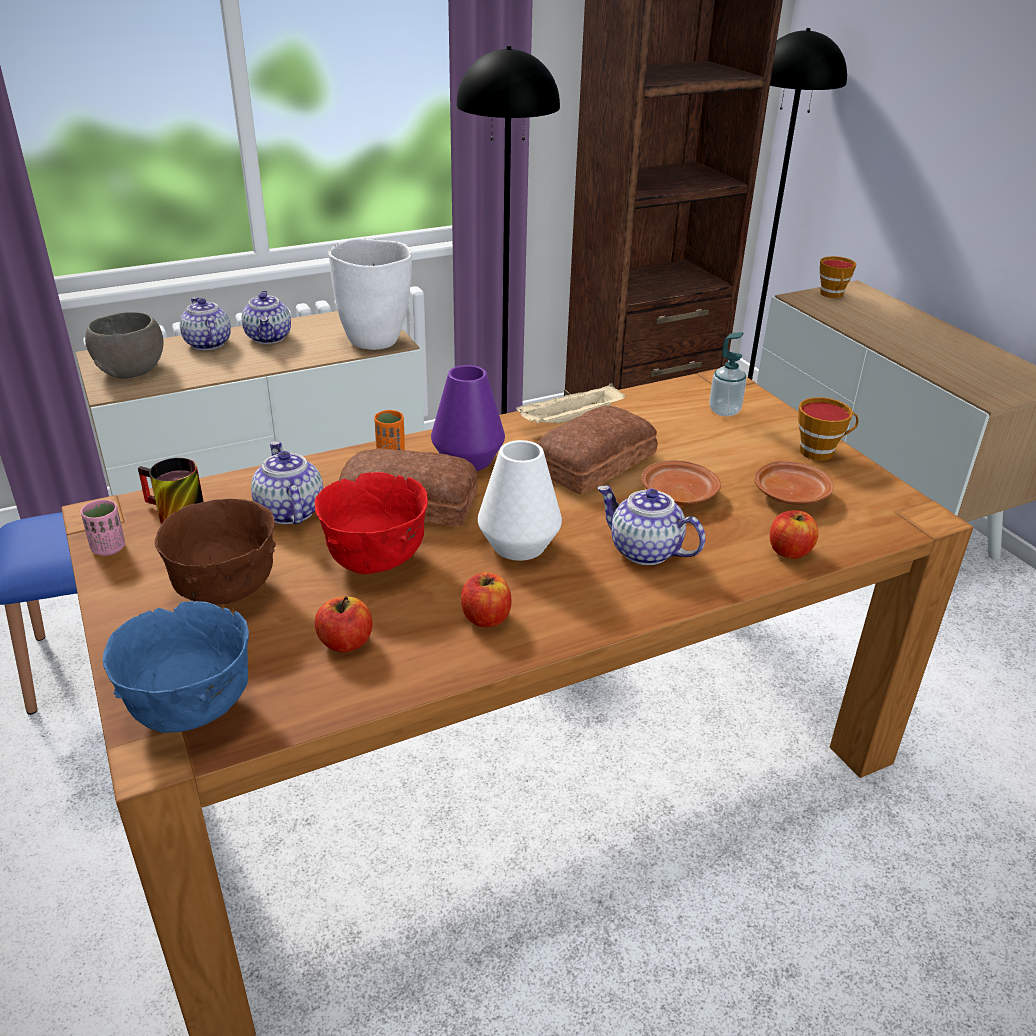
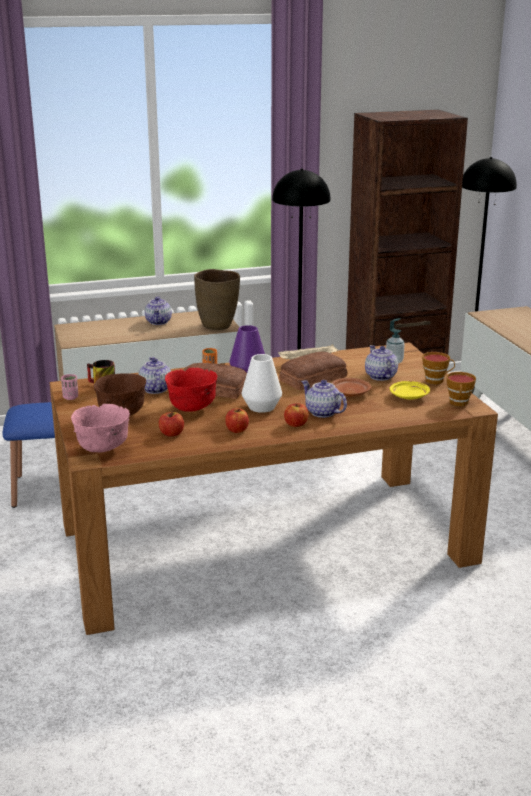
camera: 10 degrees right, 10 degrees down
(130, 369) = (82, 333): grey bowl -> none
(191, 710) = (102, 449): blue bowl -> pink bowl
(207, 343) = (124, 323): teapot -> teapot (380, 376)
(375, 340) = (217, 325): white vase -> brown vase
(789, 551) = (395, 416): apple -> apple (296, 424)
(791, 494) = (409, 396): brown plate -> yellow plate
(832, 295) = (504, 313): cup -> cup (459, 403)

